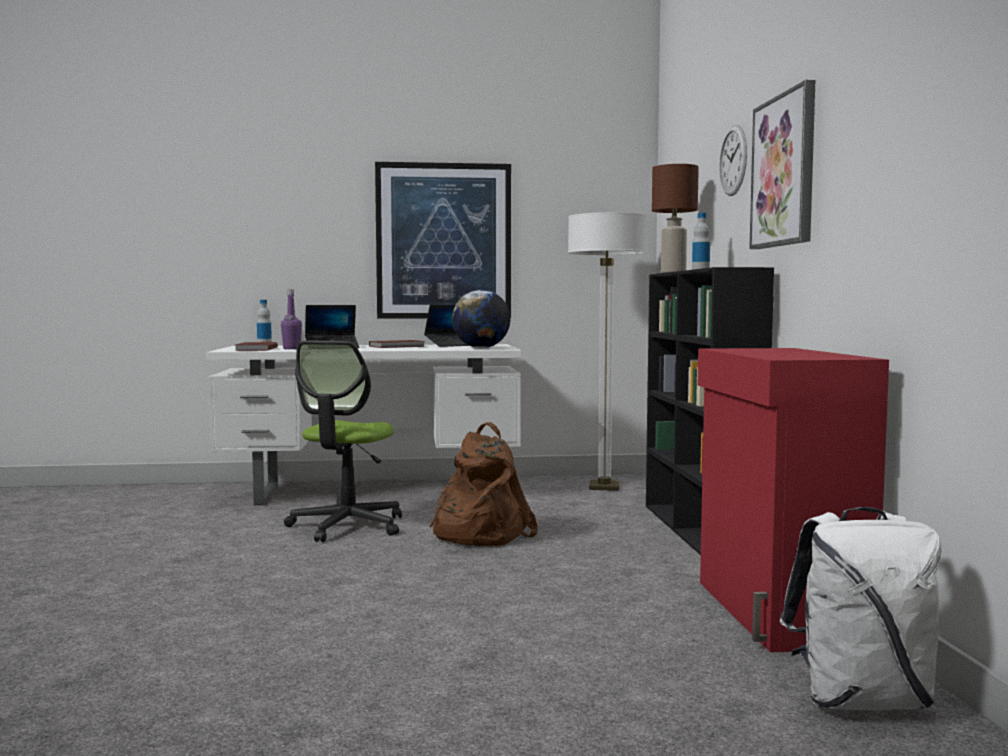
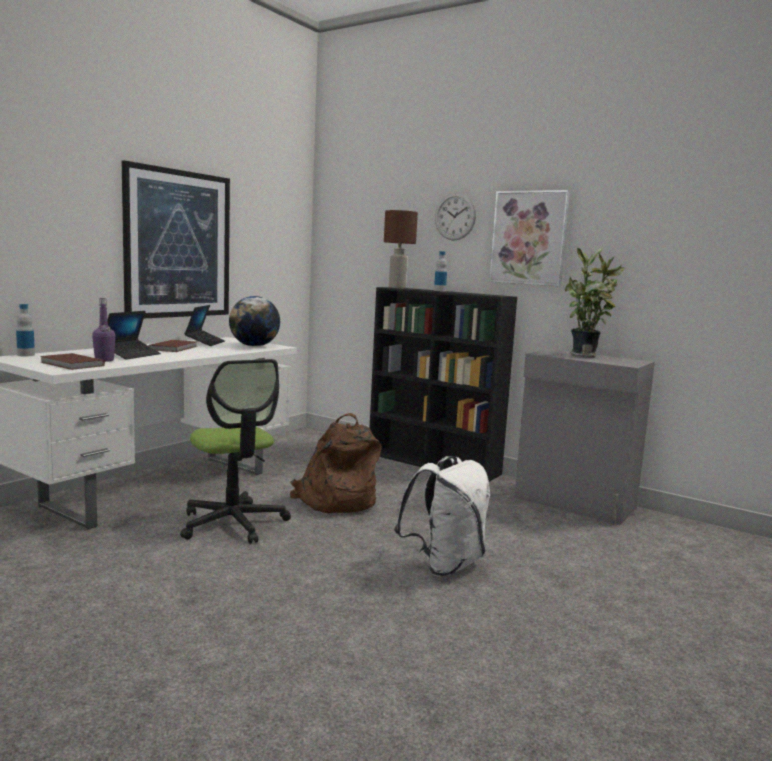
camera: 50 degrees left, 5 degrees up
(604, 487) = (308, 444): floor lamp -> none
(776, 612) = (575, 503): red cabinet -> grey cabinet
(794, 352) = (586, 355): none -> potted plant
(860, 700) = (685, 534): white backpack -> white backpack (444, 565)

